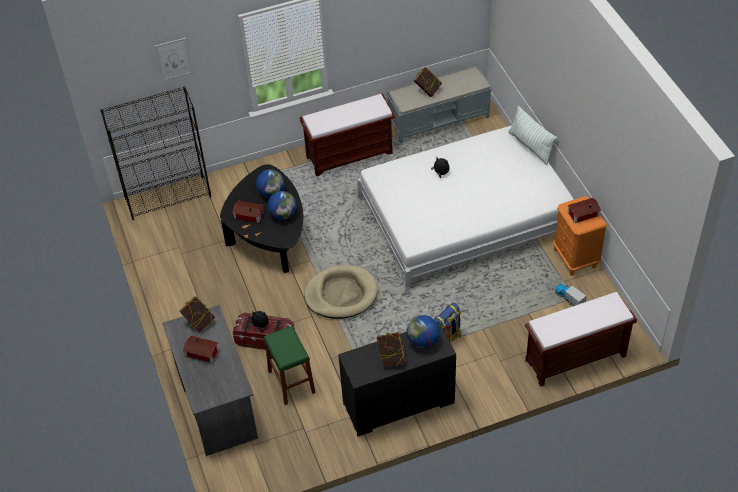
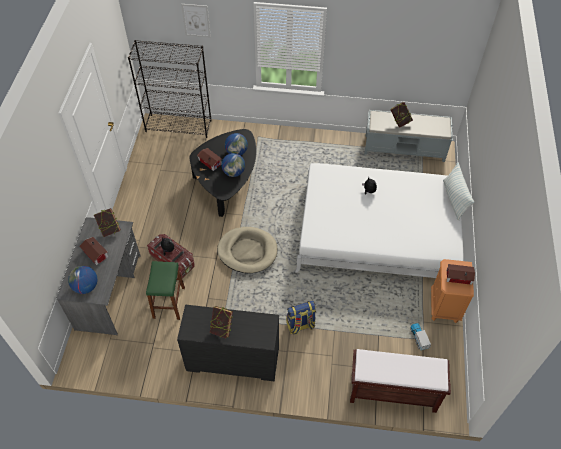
camera: 25 degrees right, 5 degrees up
(350, 154) = (322, 147): brown bench -> none
(423, 341) = (255, 326): globe -> globe (86, 287)

